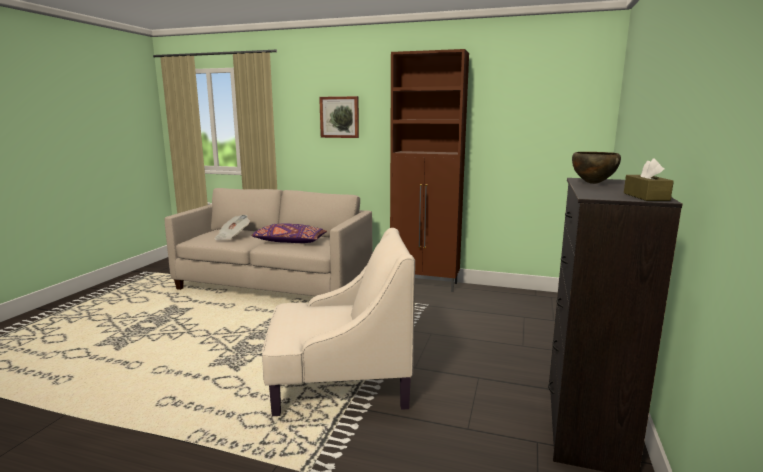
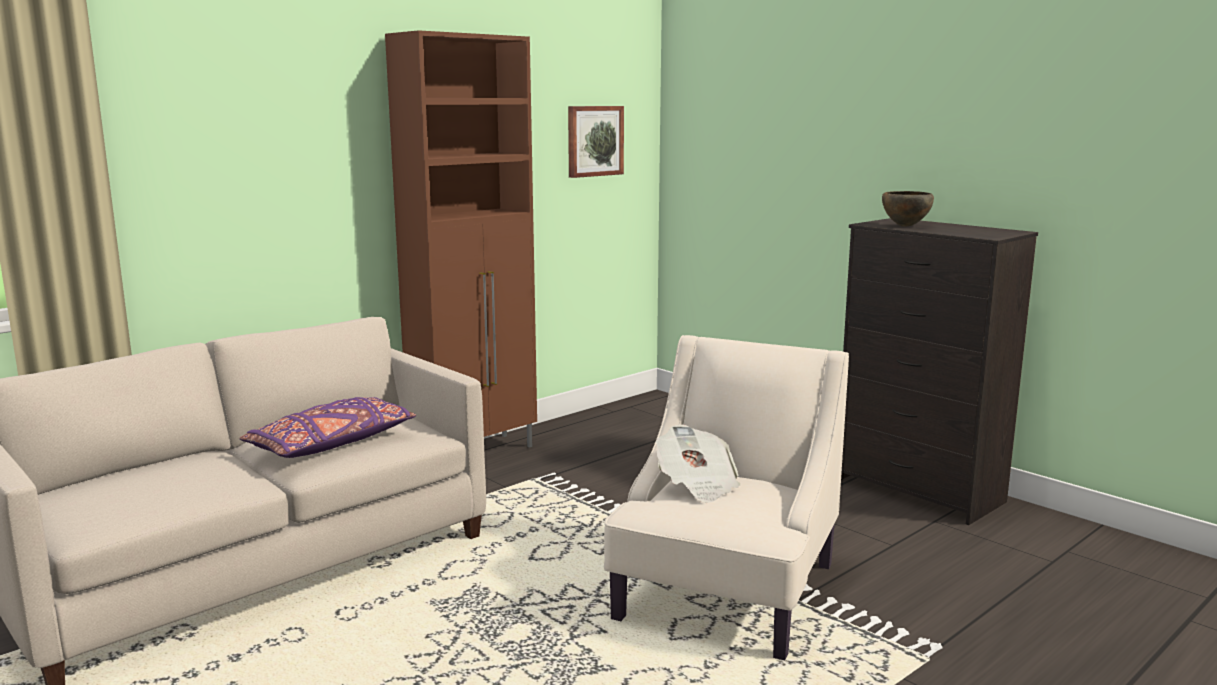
camera: 60 degrees left, 0 degrees up
(232, 237) = (185, 483): newspaper -> newspaper (697, 485)
(339, 117) = (268, 157): picture -> picture (594, 141)
(646, 197) = (1001, 231): brown tissue box -> none

